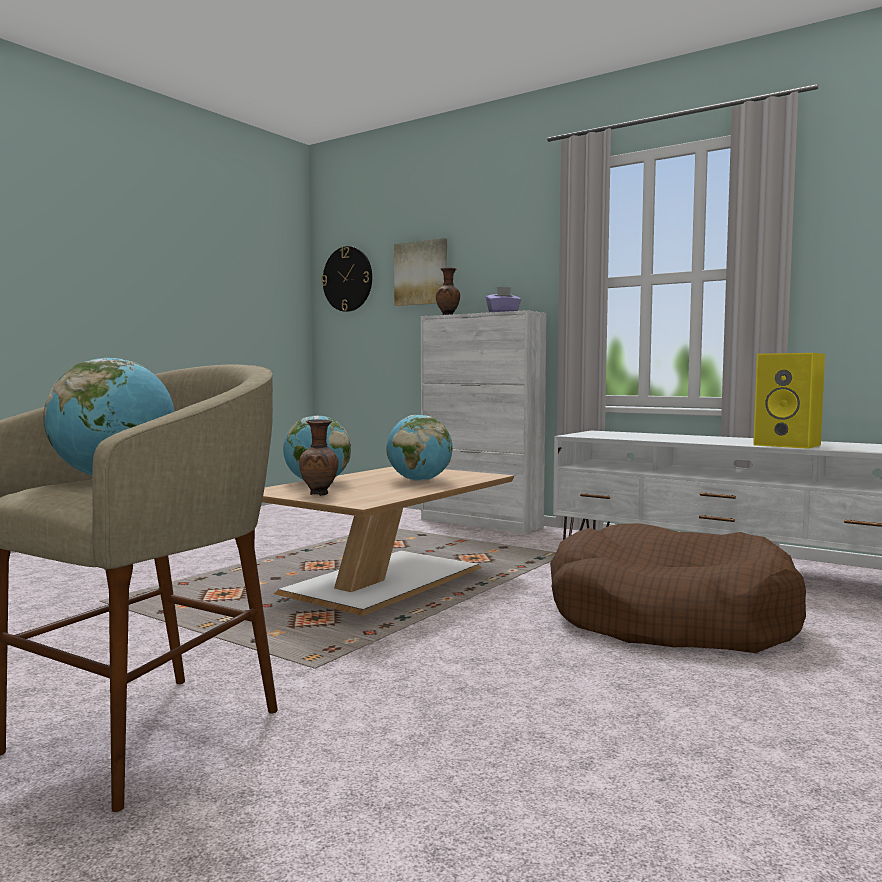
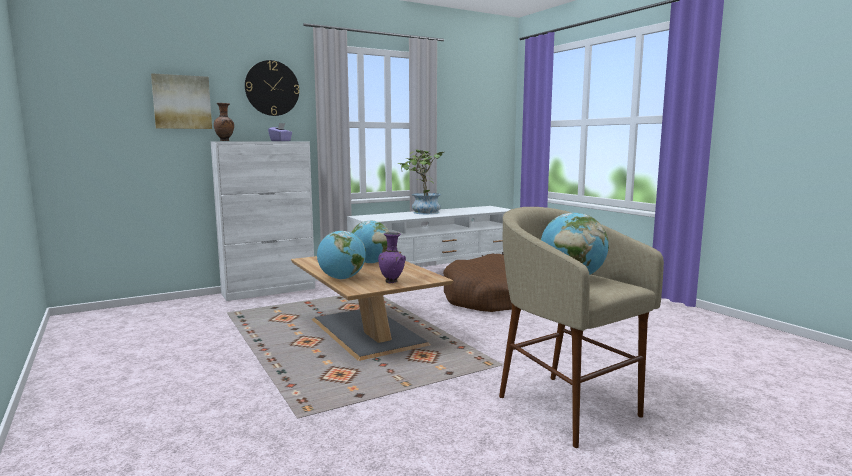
camera: 65 degrees left, 5 degrees up
(320, 494) = (392, 282): brown vase -> purple vase
(347, 279) = (84, 98): wall clock -> wall clock (272, 88)
(712, 438) = (422, 213): none -> potted plant
(789, 445) = (463, 212): yellow speaker -> none

